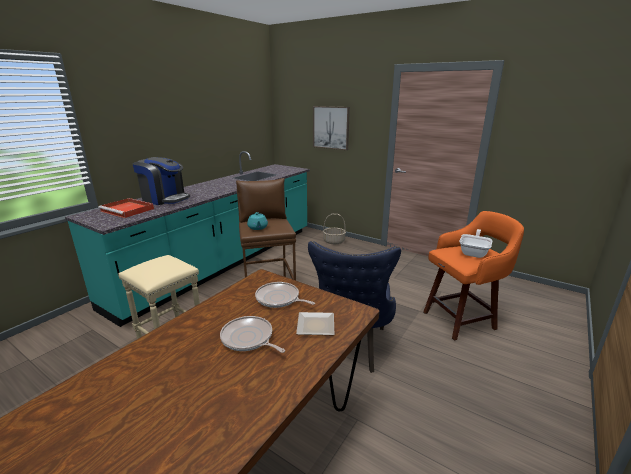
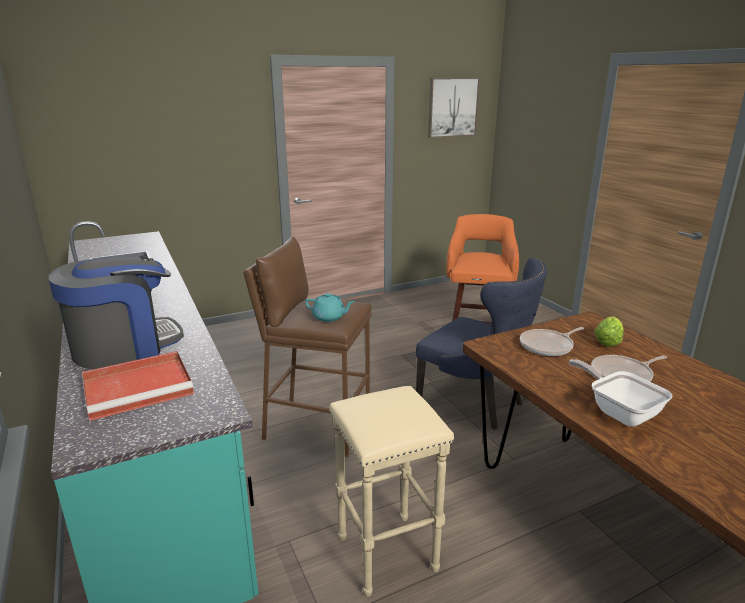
camera: 60 degrees left, 0 degrees up
(314, 325) = (608, 341): plate -> lettuce
(331, 127) = (175, 155): picture -> picture (452, 107)
(334, 241) = (232, 333): basket -> none
(474, 252) = (482, 257): frying pan -> frying pan (619, 411)

